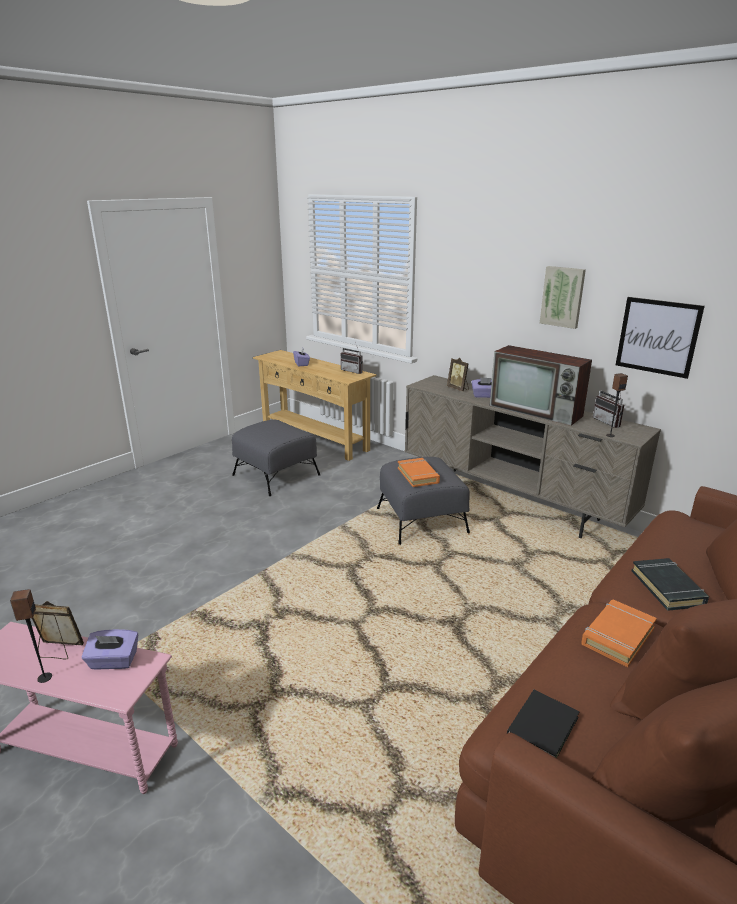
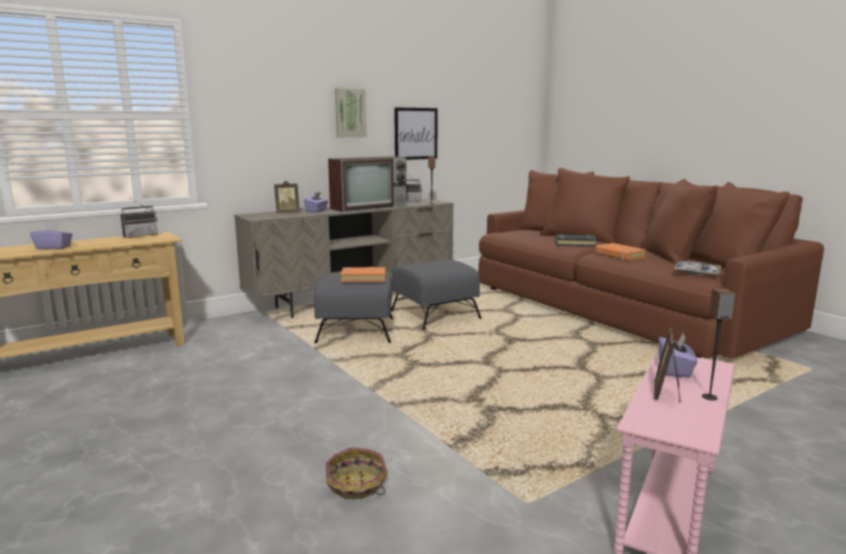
camera: 75 degrees left, 10 degrees down
(143, 578) = (356, 485): none -> basket
(276, 475) = (162, 385): grey ottoman -> grey ottoman (435, 315)
(544, 725) = (696, 273): black book -> tray

